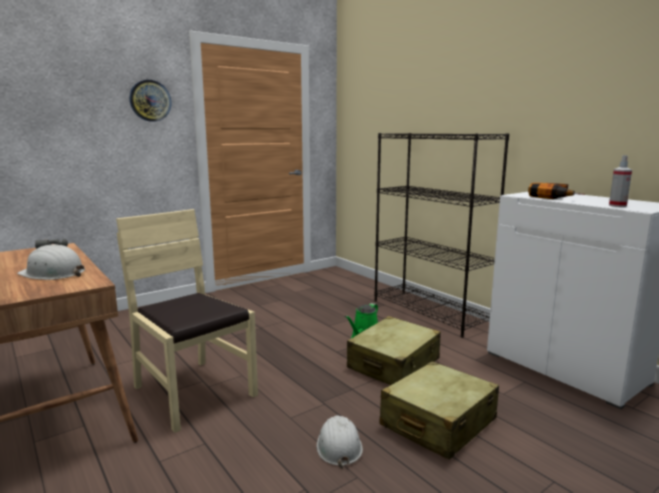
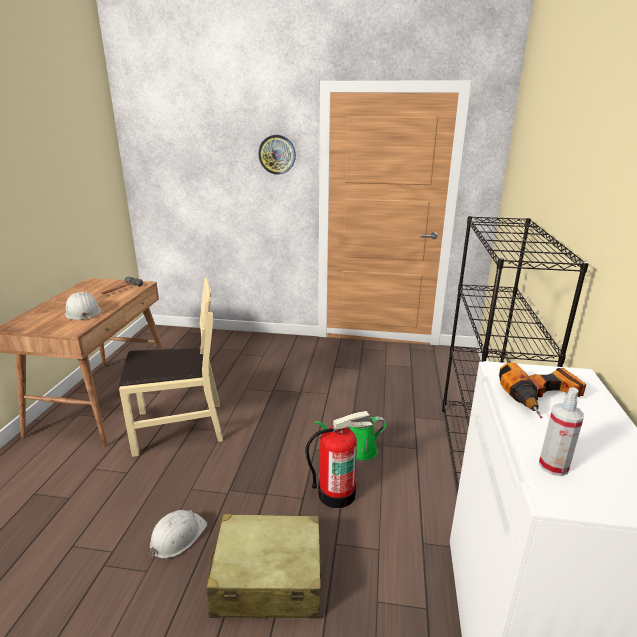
camera: 45 degrees right, 10 degrees up
(193, 392) = (179, 427): beige chair -> beige chair turned 75 degrees clockwise
(394, 364) = (336, 493): beige suitcase -> fire extinguisher

